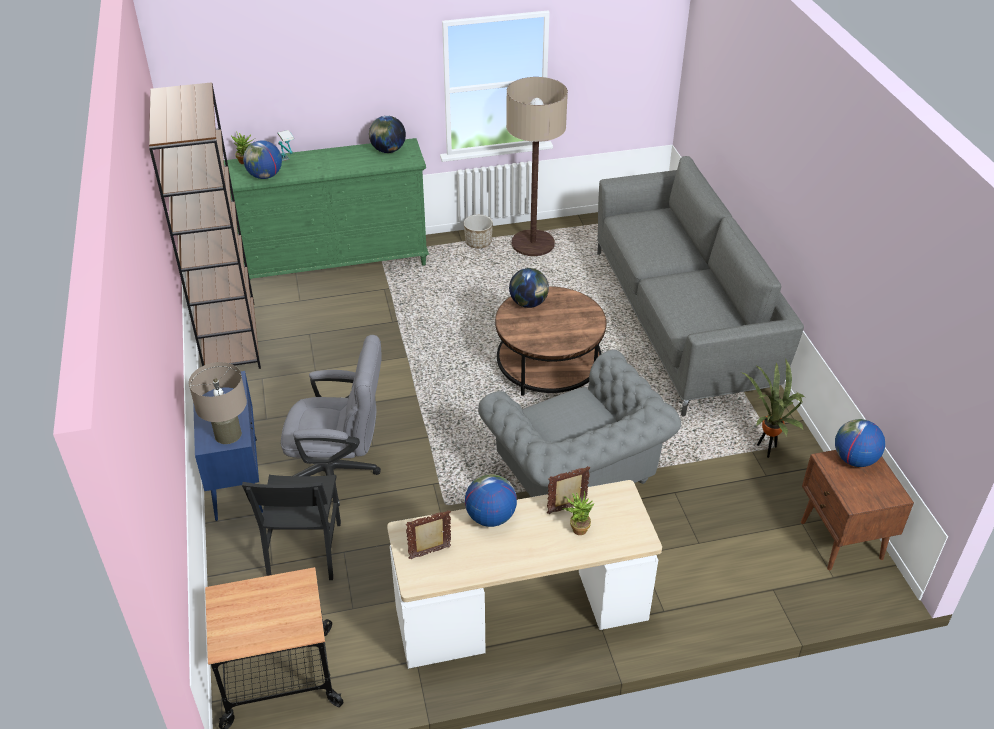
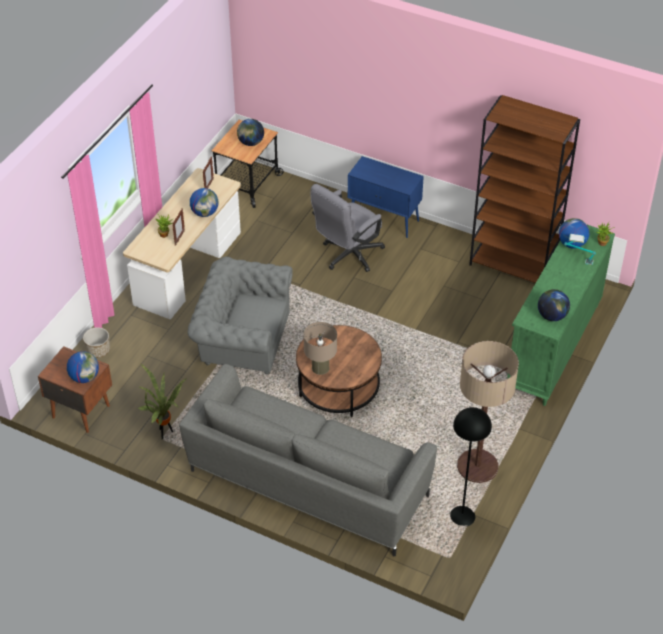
camera: 130 degrees right, 5 degrees up
(228, 434) = (364, 170): beige table lamp -> beige table lamp (320, 368)
(304, 550) = (308, 221): black chair -> none
(478, 243) = (509, 436): planter -> planter (98, 351)
(528, 303) = (365, 356): globe -> globe (250, 143)
(593, 229) = (462, 516): none -> black floor lamp

